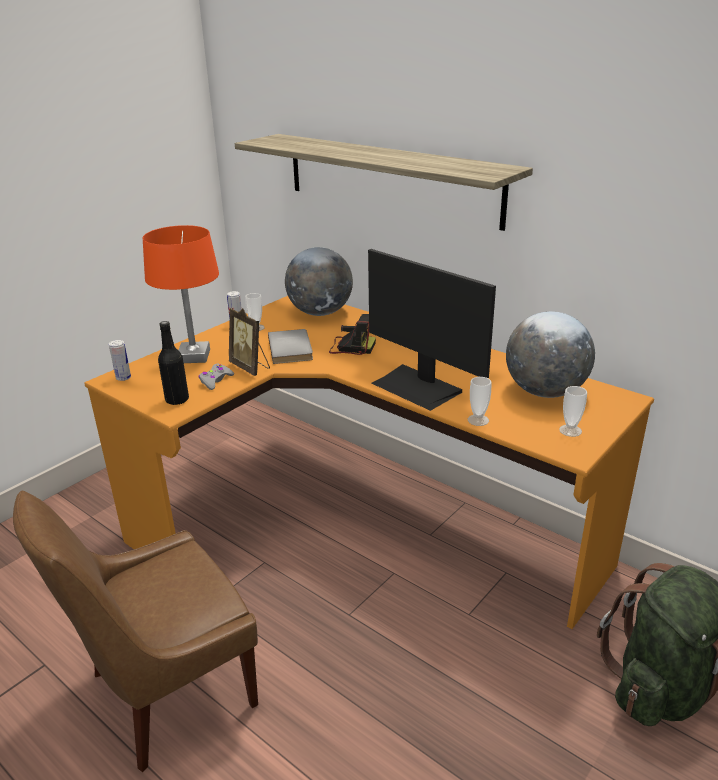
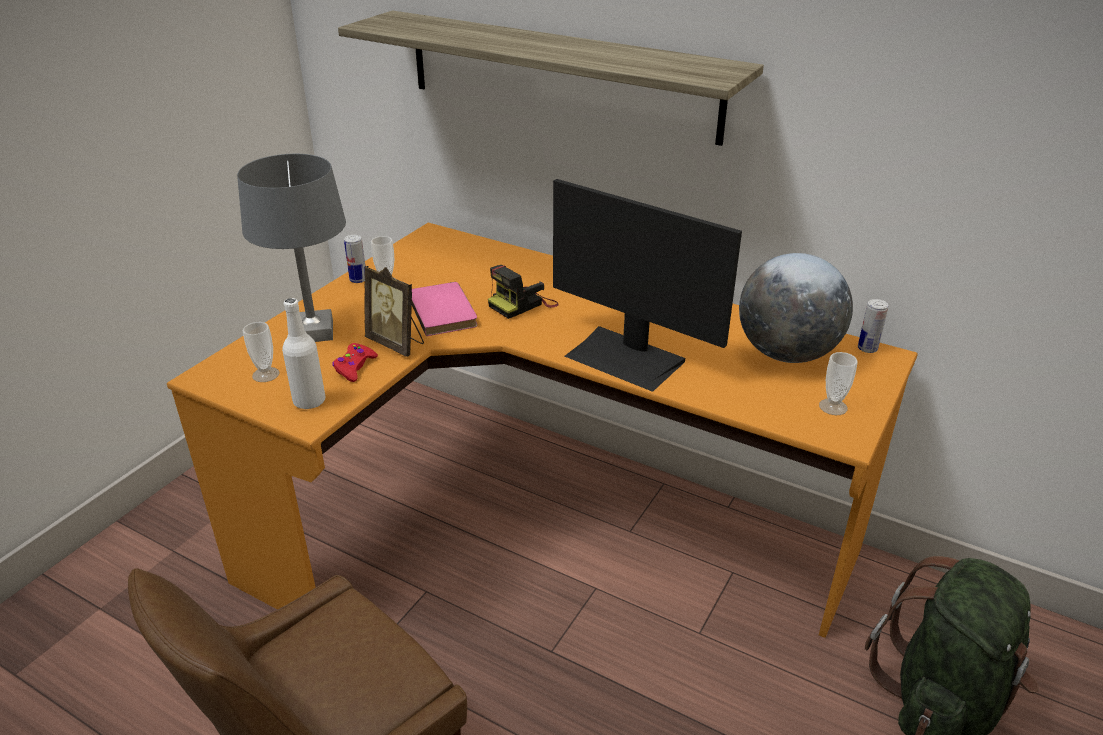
camera: 10 degrees left, 5 degrees up
(123, 378) = (222, 372): can -> can (867, 348)
(177, 400) = (309, 401): black bottle -> white bottle
(194, 356) = (313, 332): orange table lamp -> grey table lamp
(215, 380) = (354, 367): grey game controller -> red game controller
(292, 348) = (445, 311): grey book -> pink book
(320, 313) = (466, 255): globe -> none
(351, 347) = (522, 304): camera -> camera turned 135 degrees clockwise
(478, 420) = (716, 401): cup -> cup (265, 374)

